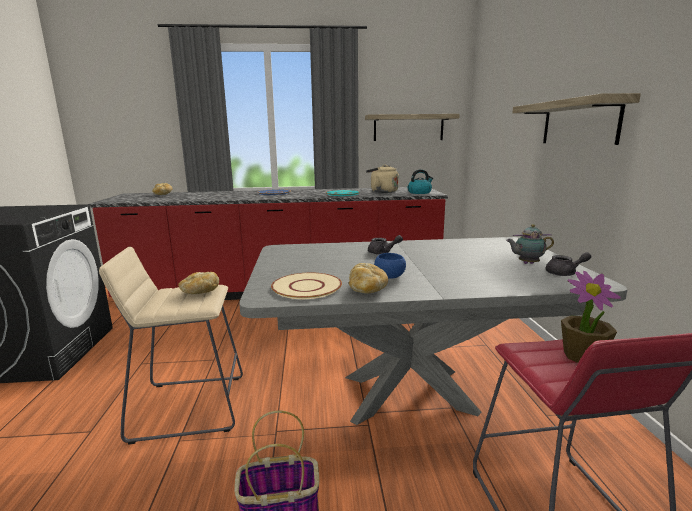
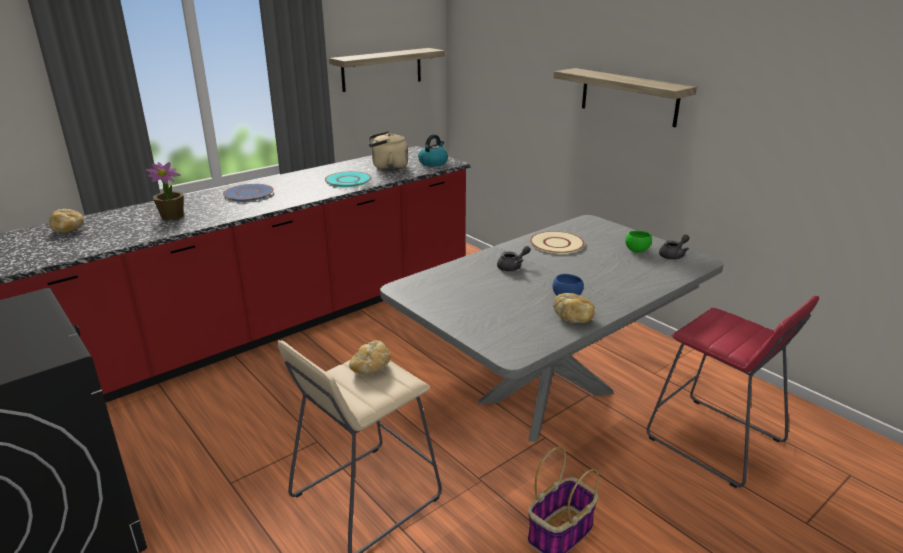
camera: 35 degrees left, 10 degrees up
(306, 287) = (523, 331): beige plate -> beige plate (556, 244)
(526, 263) = (637, 250): teapot -> green bowl
(583, 356) = (730, 325): potted plant -> potted plant (172, 216)

